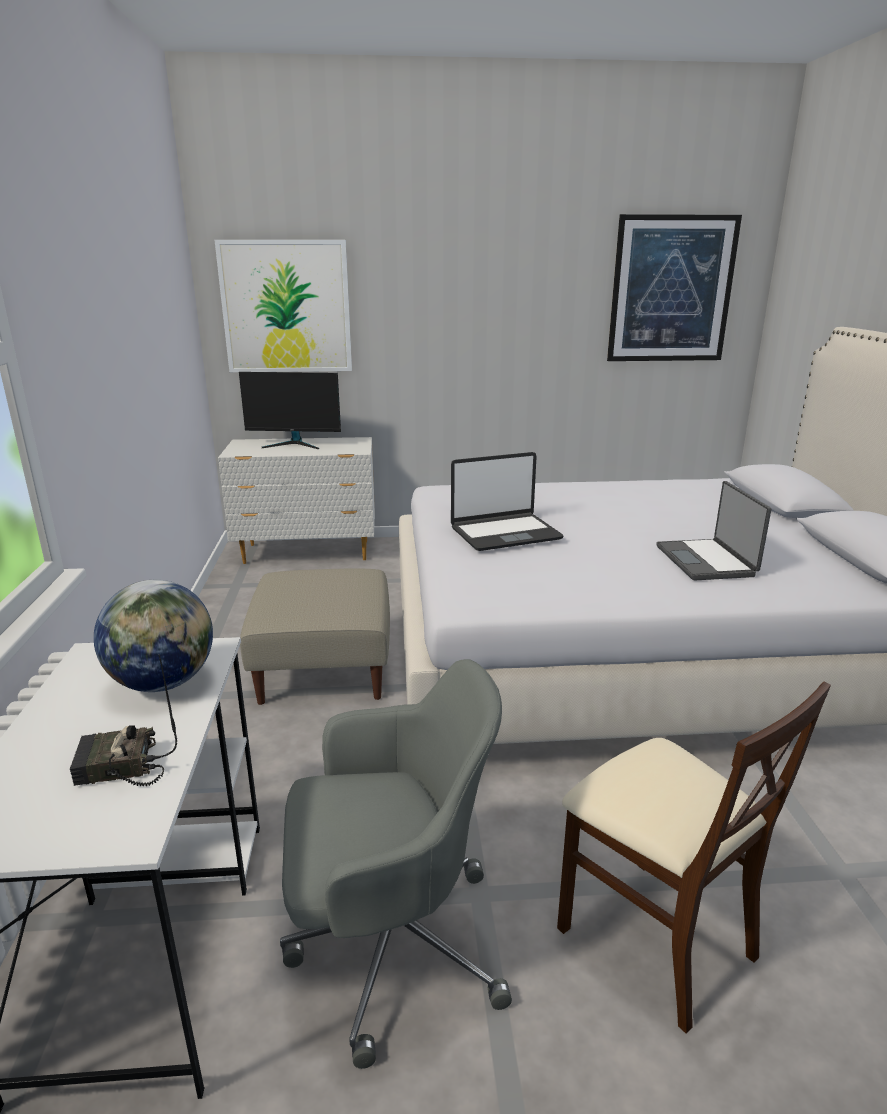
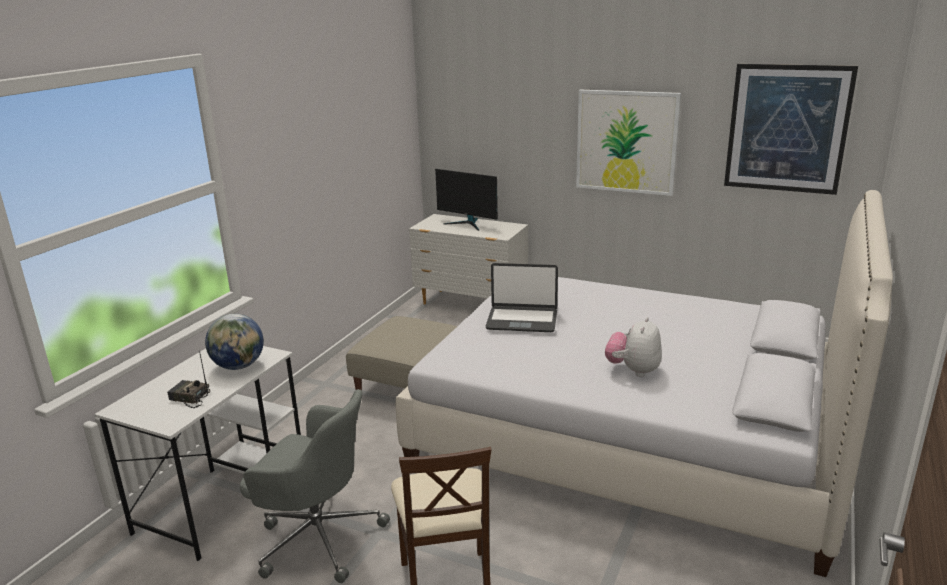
camera: 30 degrees right, 0 degrees up
(286, 307) = (474, 124): picture -> picture (626, 142)
(707, 561) = (633, 370): laptop -> plush toy

